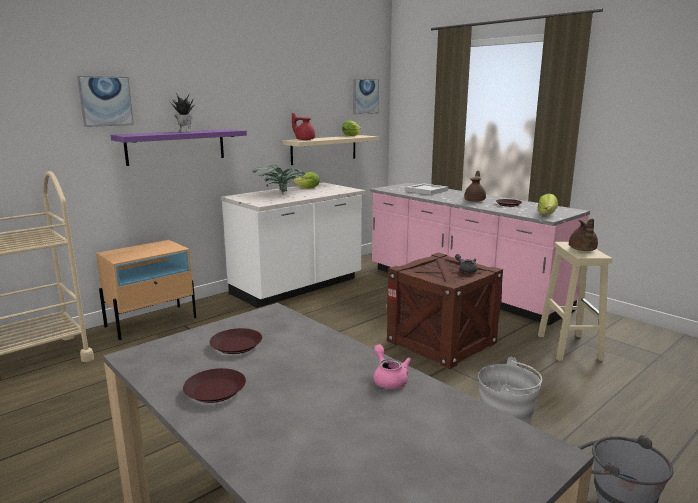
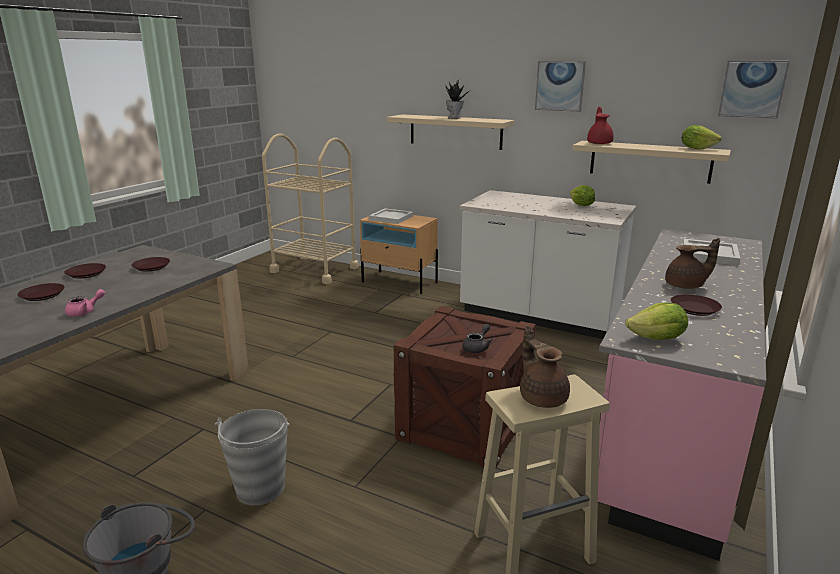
camera: 70 degrees right, 5 degrees up
(105, 101) = (401, 85): picture -> picture (560, 86)
(135, 252) = (392, 218): none -> white tray
(176, 146) = (455, 131): purple shelf -> beige shelf
(283, 194) = (534, 202): potted plant -> none
(293, 418) = (43, 295): none -> brown plate
(582, 250) = (542, 397): brown teapot -> brown teapot turned 75 degrees clockwise

